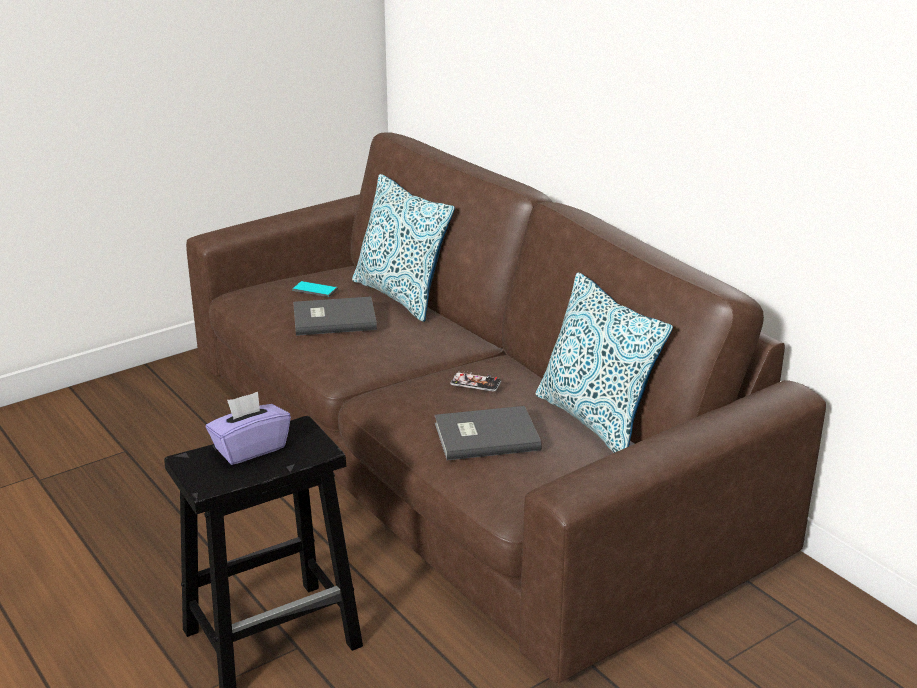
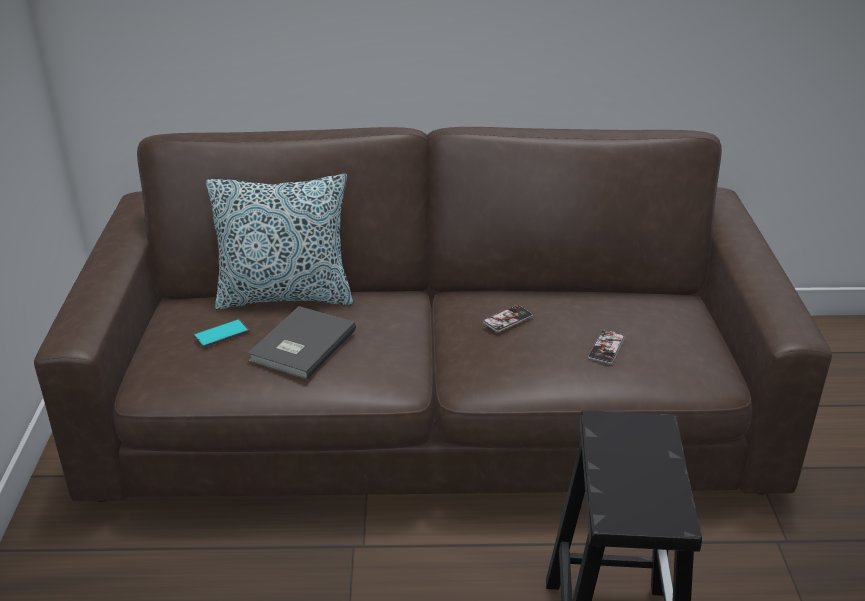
camera: 55 degrees left, 5 degrees up
(250, 448) = (619, 468): purple tissue box -> none
(484, 435) = (606, 348): grey book -> phone
(595, 421) = (609, 294): pillow -> none

